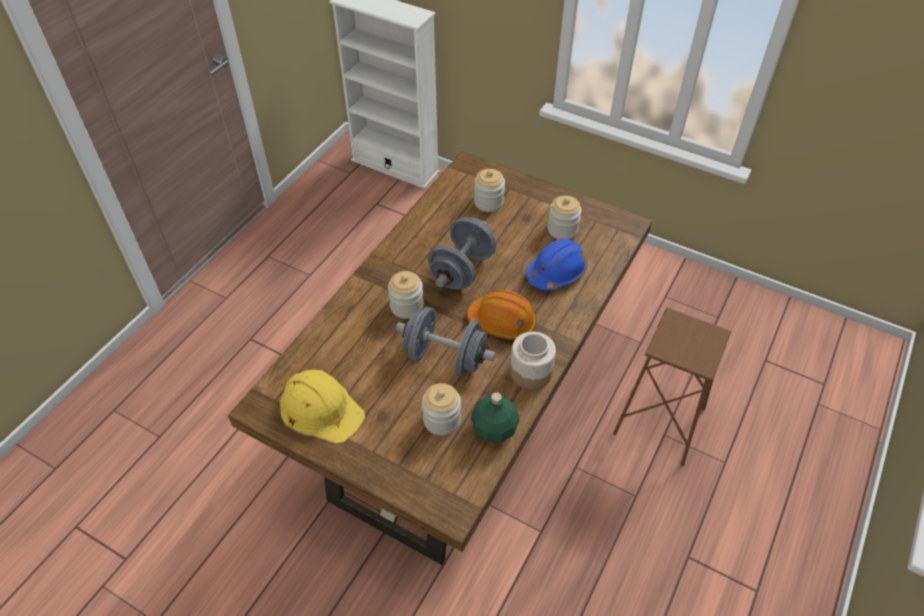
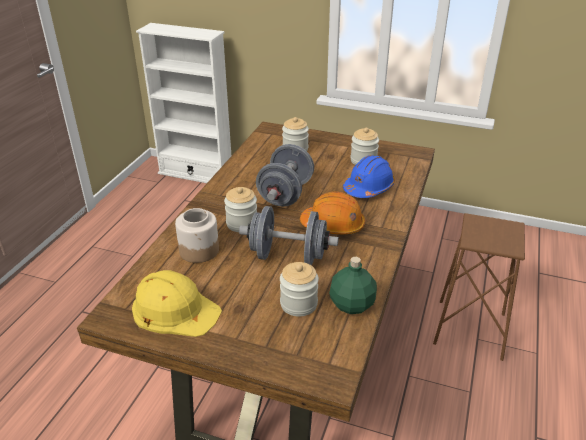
camera: 10 degrees left, 15 degrees down
(531, 372) = (371, 257): jar -> jar (199, 250)

